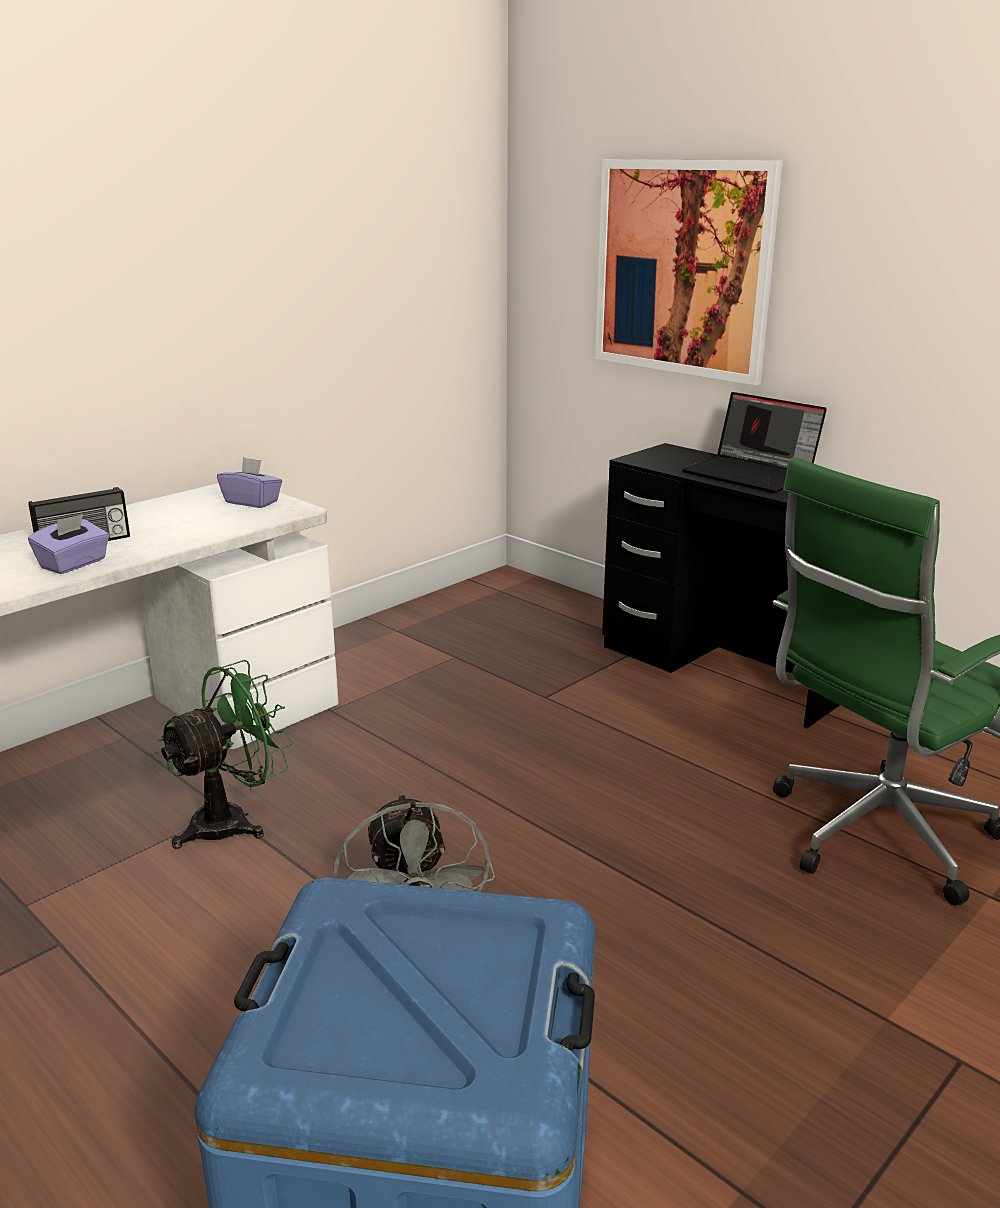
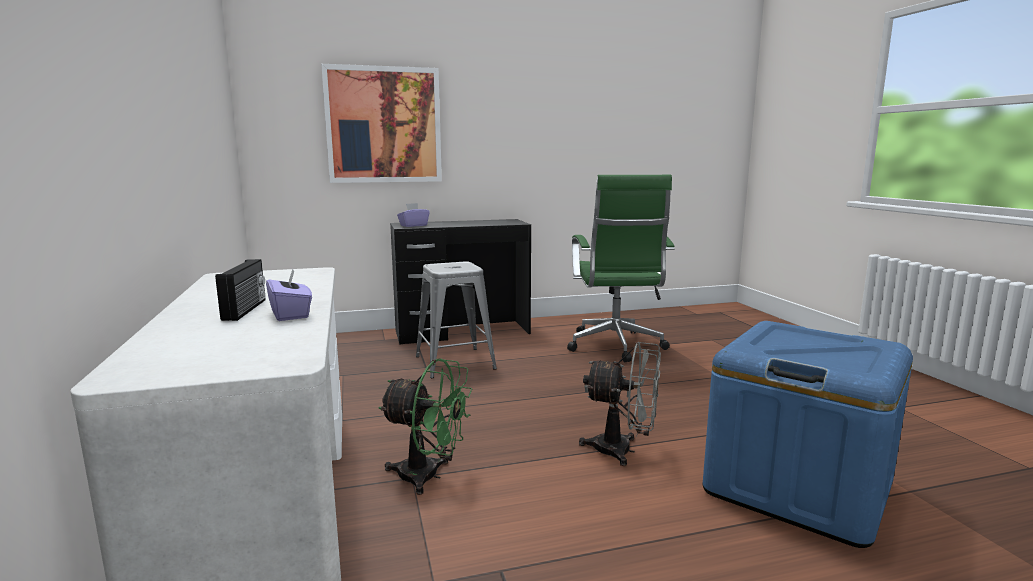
camera: 60 degrees left, 10 degrees down
(233, 821) = (428, 476): green fan -> green fan turned 120 degrees clockwise
(252, 502) = (272, 275): purple tissue box -> purple tissue box (413, 225)
(589, 711) = (455, 362): none -> grey stool
(752, 474) = (464, 222): laptop -> none

